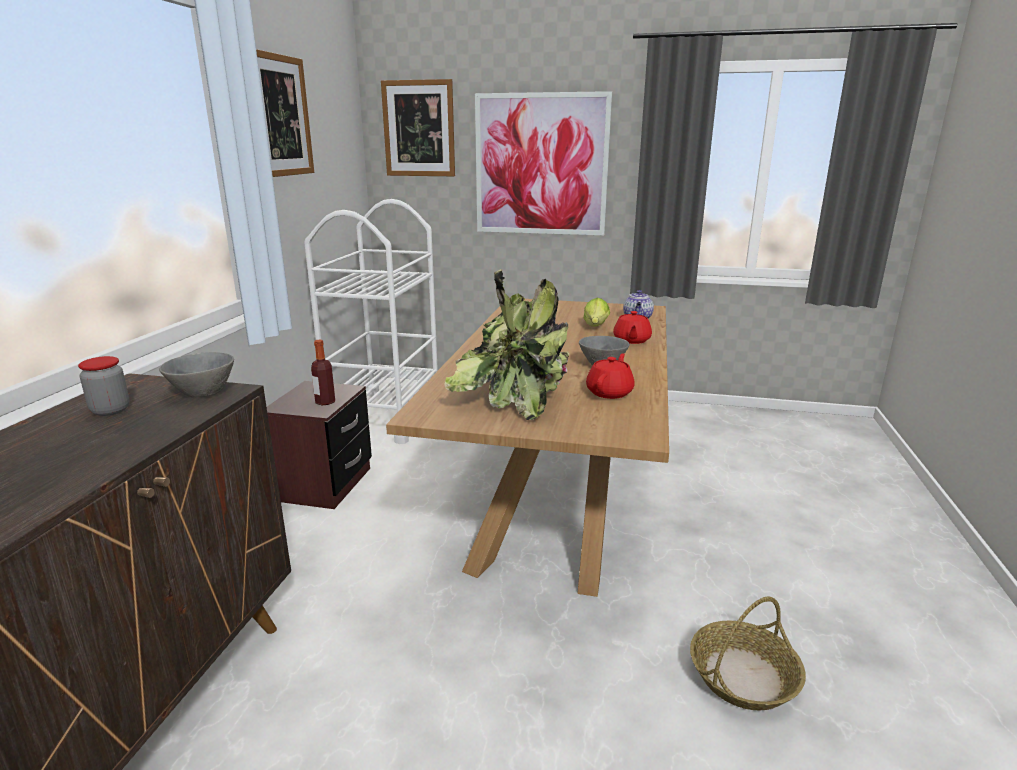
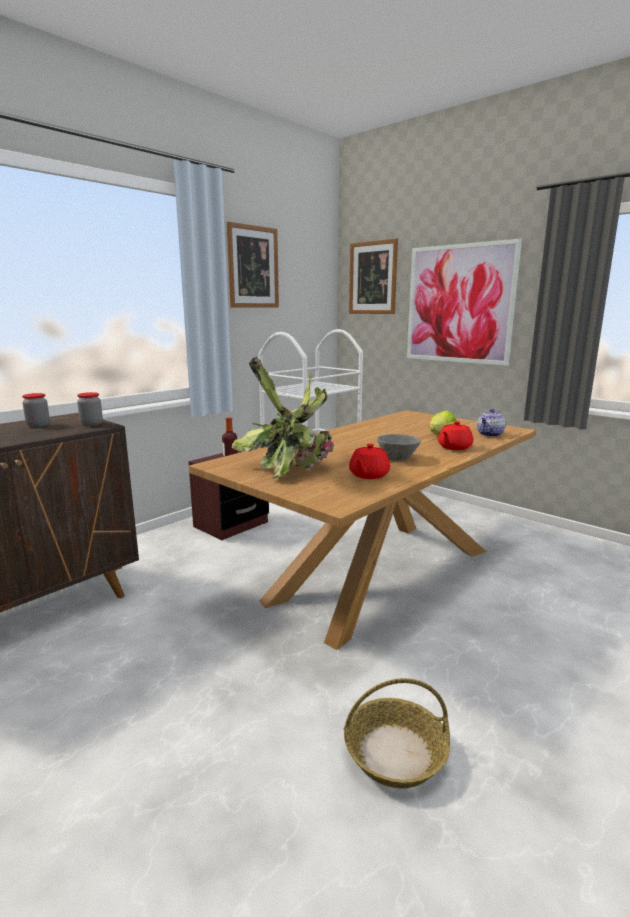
camera: 30 degrees right, 5 degrees down
(203, 391) = (91, 424): grey bowl -> jar
(610, 392) = (368, 475): red teapot -> red teapot turned 150 degrees clockwise

